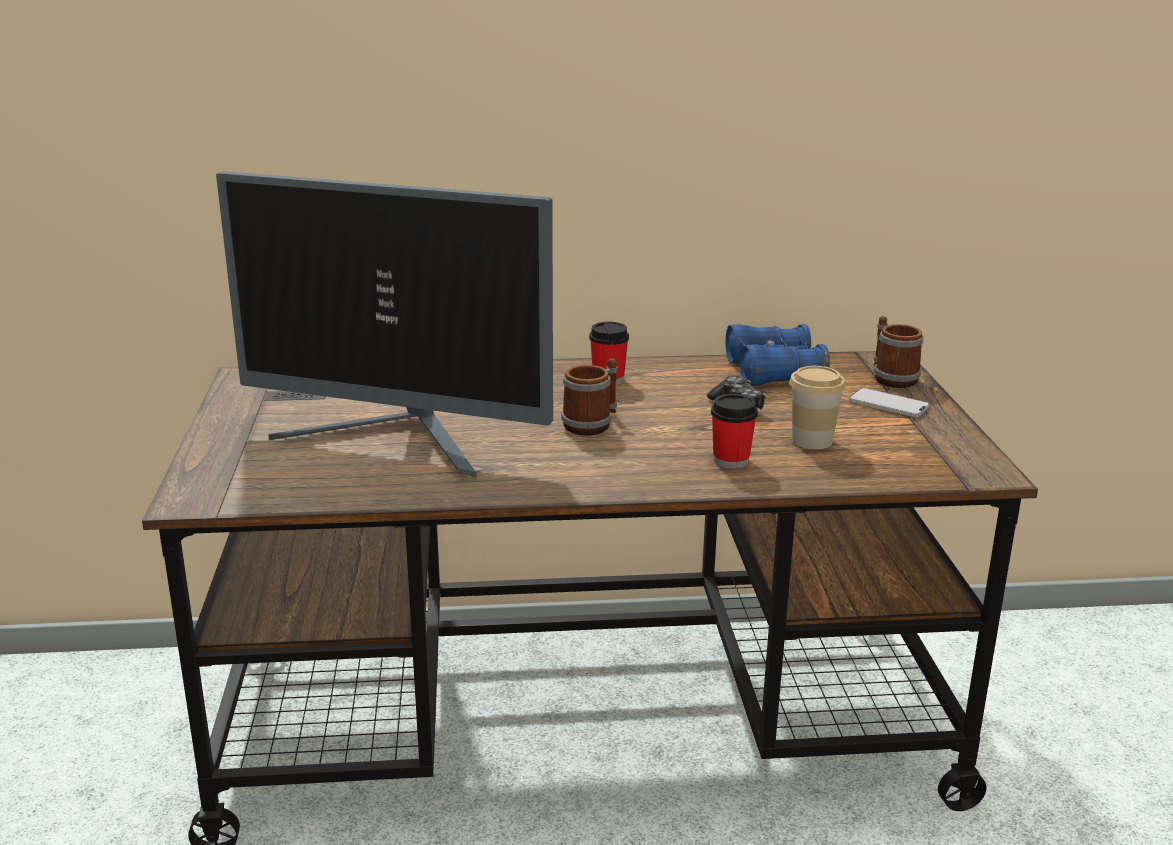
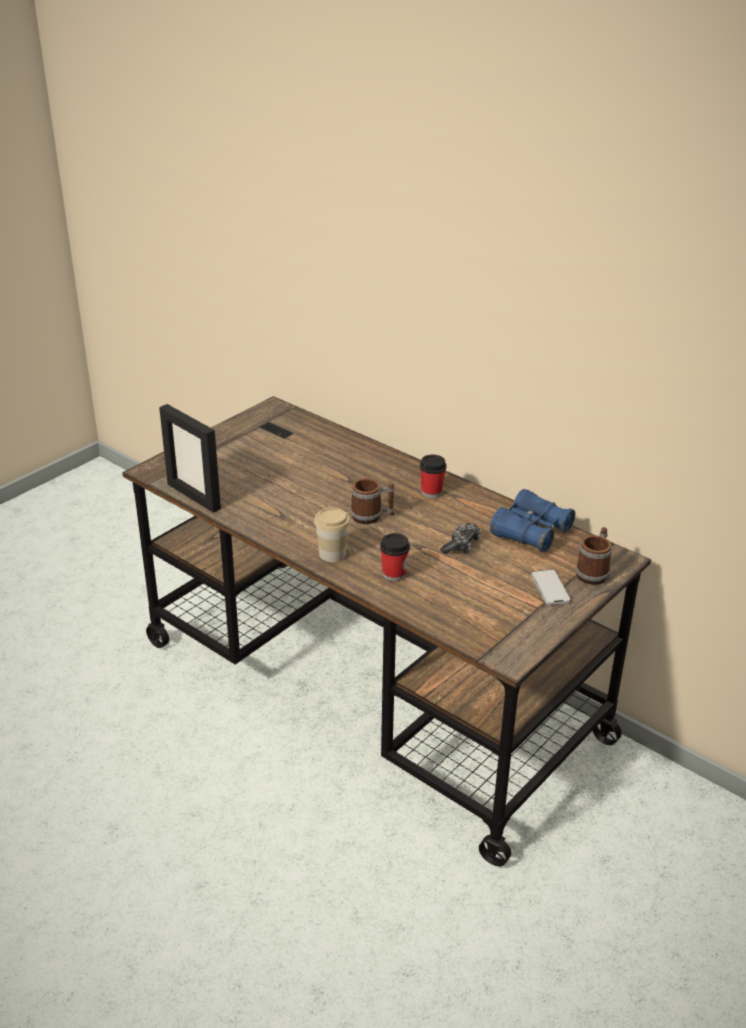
camera: 45 degrees right, 10 degrees up
(321, 497) = (195, 495): none -> picture frame
(399, 440) = (273, 480): monitor -> none
(812, 440) = (458, 586): cup -> cup (332, 554)

